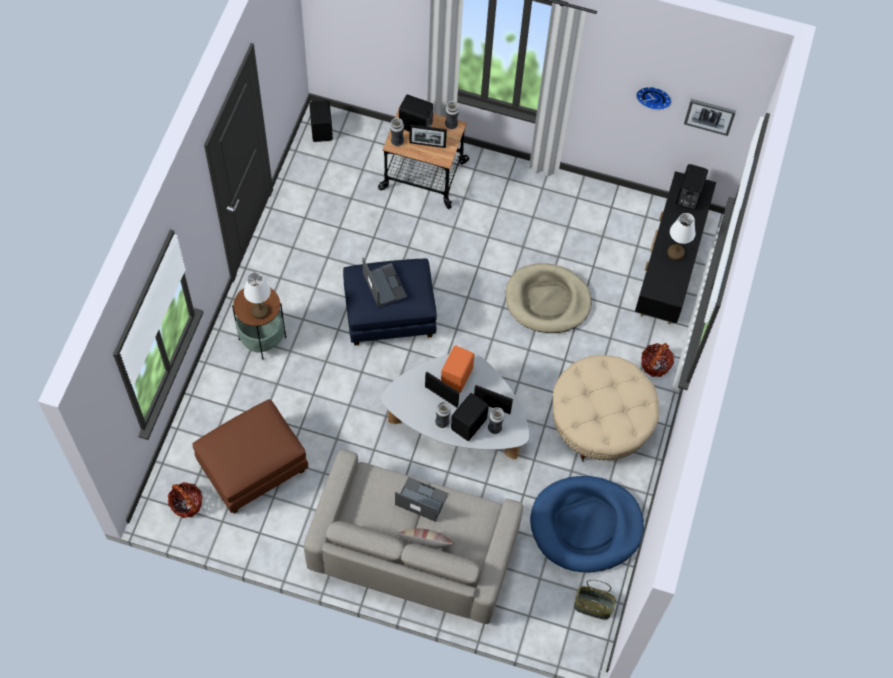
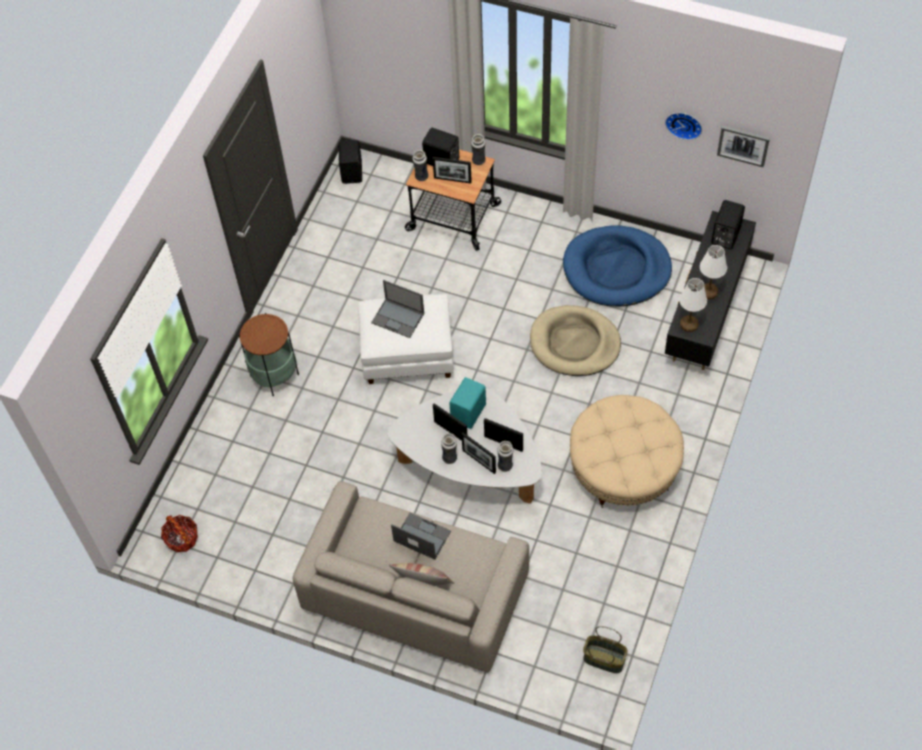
camera: 10 degrees right, 5 degrees down
(253, 469) = (254, 505): brown ottoman -> none
(260, 311) = (266, 340): white table lamp -> white table lamp (688, 324)
(384, 285) = (398, 318): laptop -> laptop turned 135 degrees clockwise
(389, 316) = (407, 355): blue ottoman -> white ottoman
(458, 377) = (469, 412): orange speaker -> turquoise speaker
(470, 424) = (479, 461): black speaker -> picture frame
(586, 525) = (601, 574): blue dog bed -> blue dog bed (616, 269)
(655, 364) = (686, 410): basket -> none

